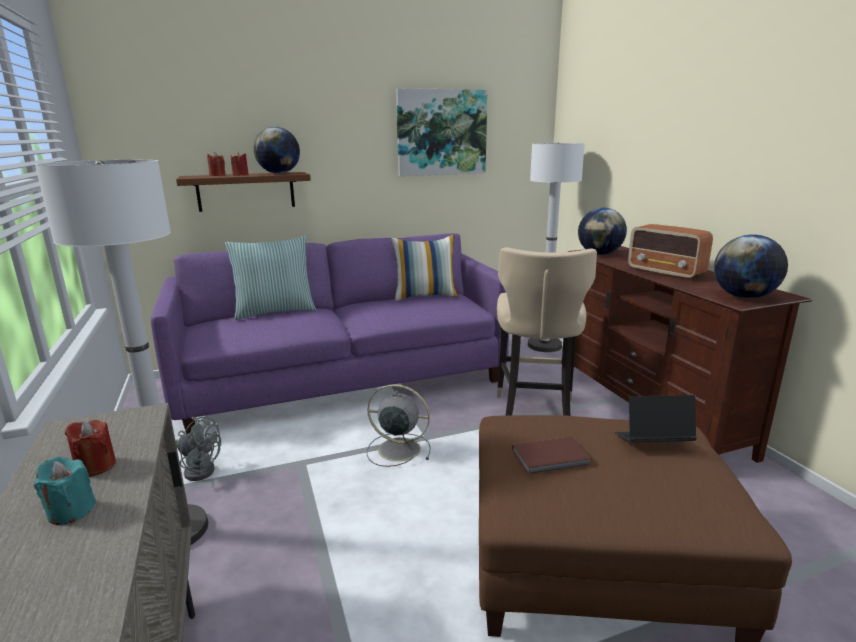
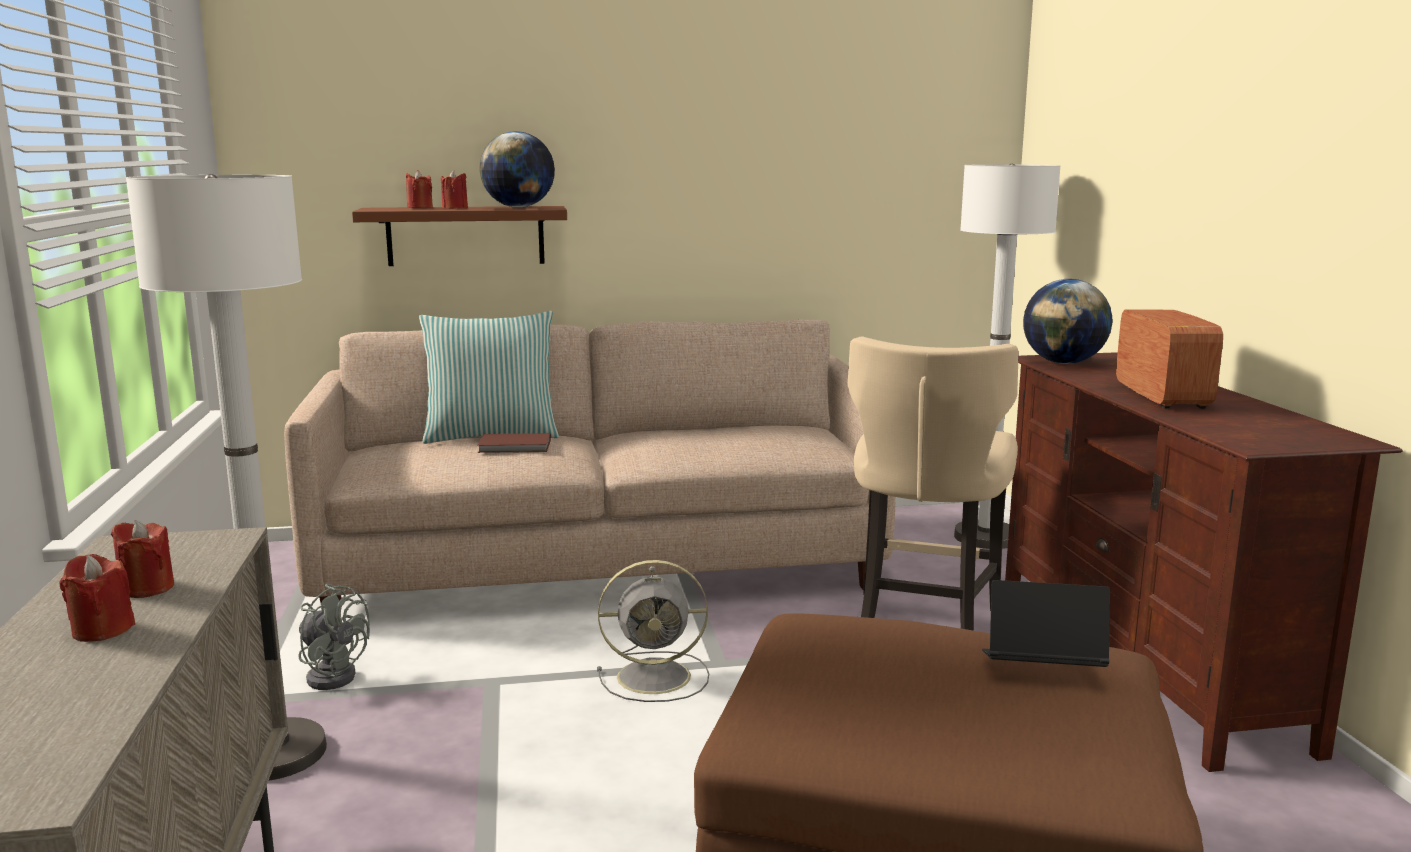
camera: 10 degrees right, 5 degrees down
(71, 511) = (102, 630): turquoise candle -> red candle
(343, 379) = (602, 565): purple sofa -> beige sofa
(397, 449) = (657, 676): grey fan -> grey fan turned 150 degrees clockwise
(425, 296) = (755, 427): pillow -> none
(441, 132) = (807, 144): picture -> none
(552, 458) = (854, 674): brown book -> brown book (515, 447)
(666, 272) = (1161, 396): radio -> radio turned 150 degrees counterclockwise
(744, 297) = (1270, 438): globe -> none

